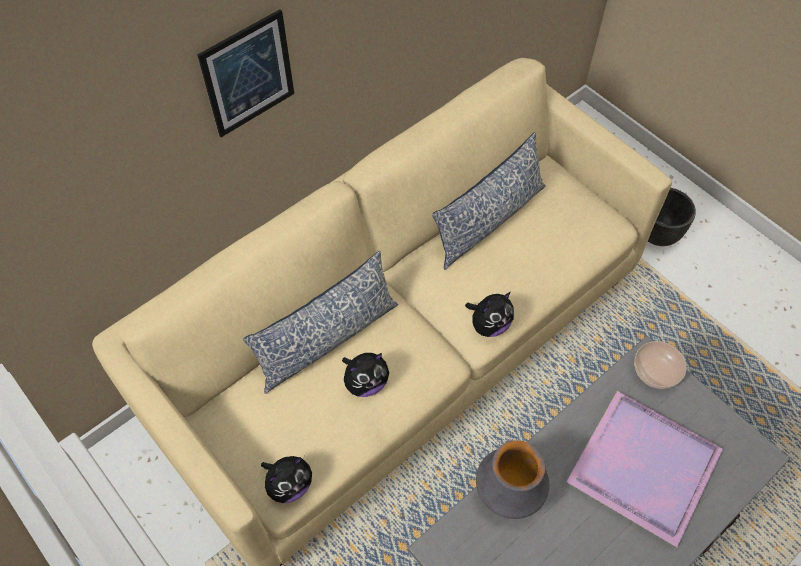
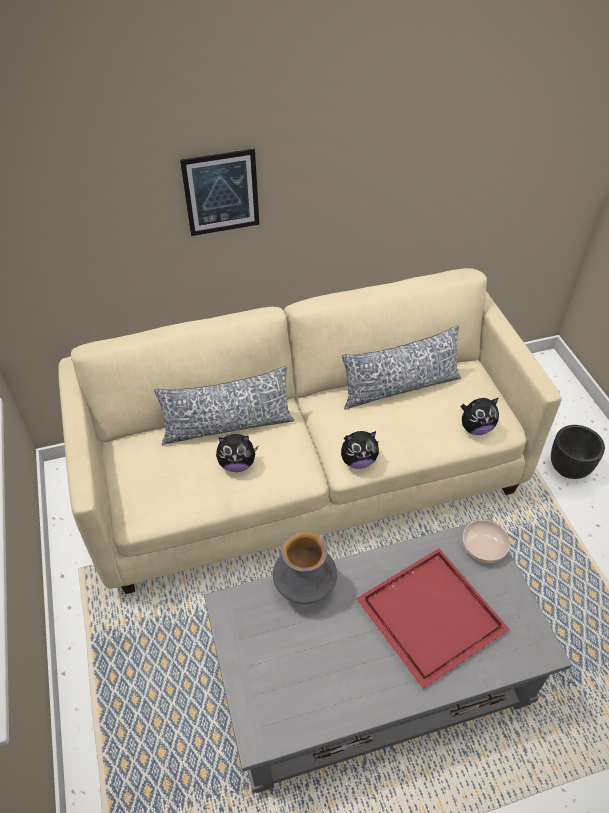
camera: 25 degrees right, 10 degrees down
(289, 485) = (143, 514): plush toy -> plush toy (475, 428)
(642, 464) = (431, 613): purple tray -> red tray

